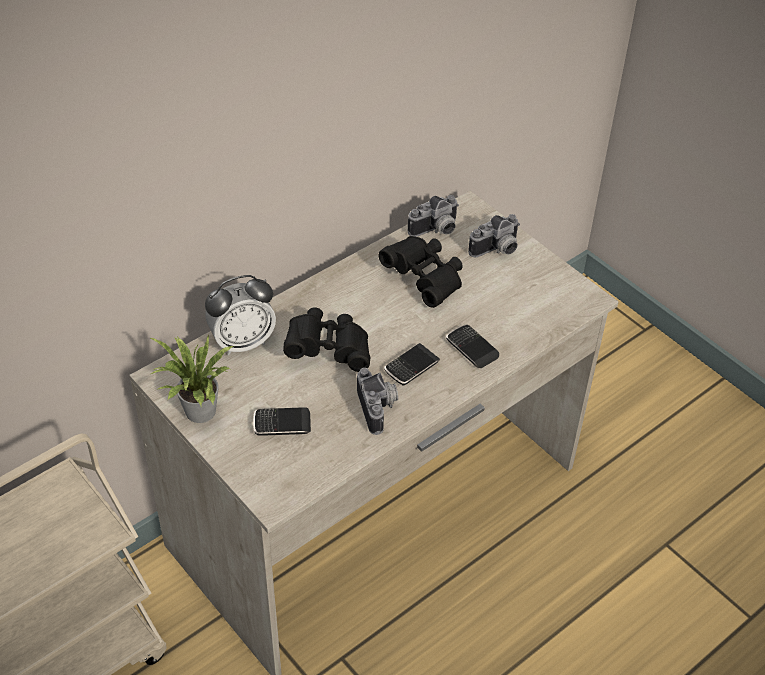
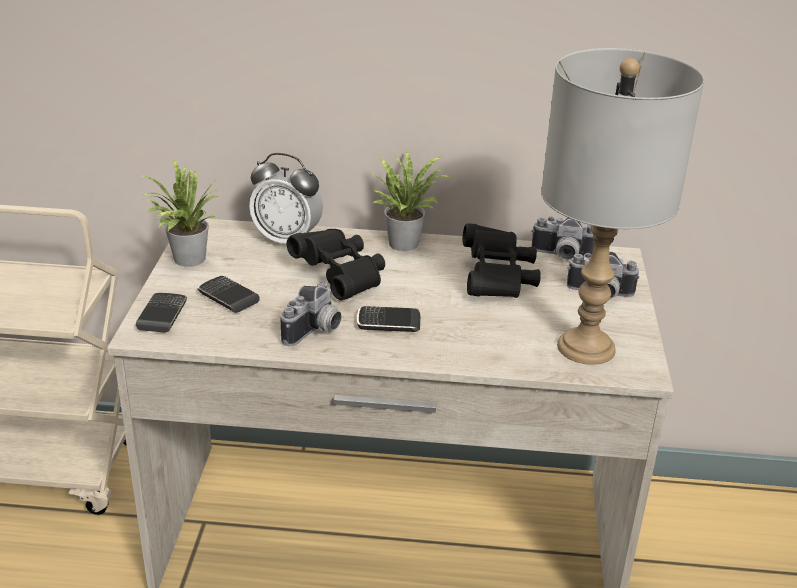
camera: 45 degrees right, 15 degrees down
(324, 286) = (404, 241): none -> potted plant
(472, 348) = (462, 341): phone -> phone (162, 315)
(540, 302) = (585, 347): none -> grey table lamp

